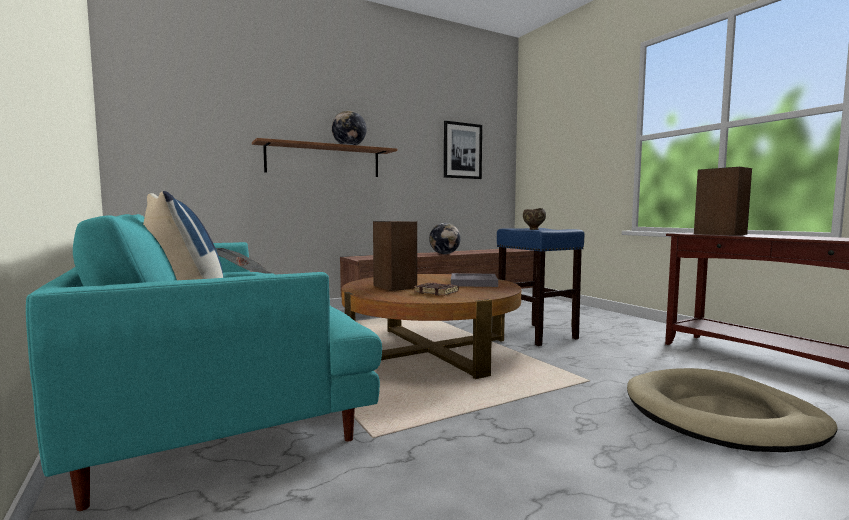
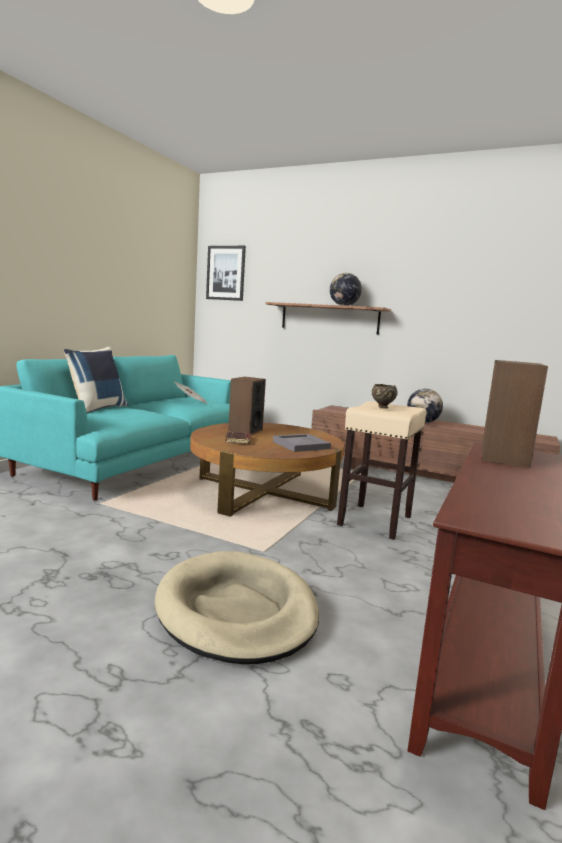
camera: 55 degrees right, 5 degrees up
(462, 150) = (491, 306): picture -> picture (226, 273)
(535, 334) = (375, 520): blue stool -> beige stool

